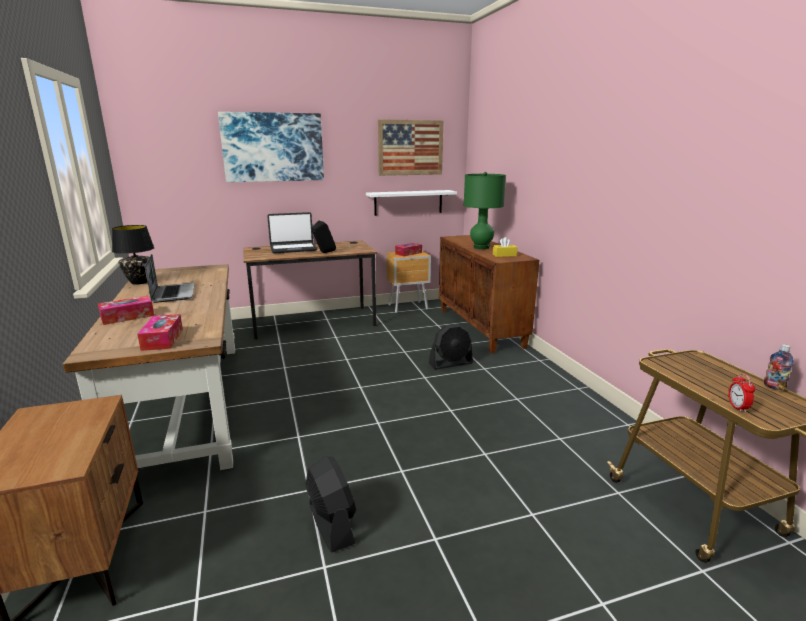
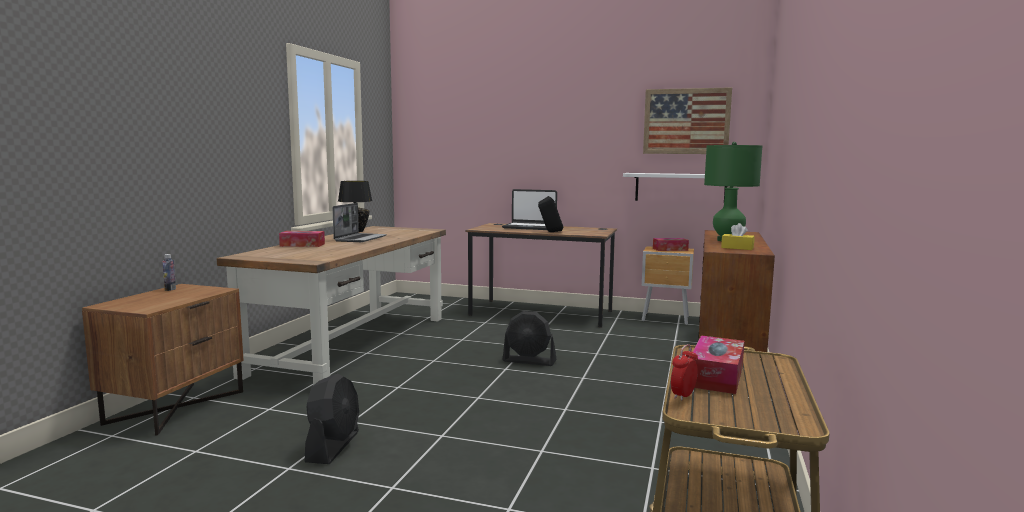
camera: 35 degrees right, 10 degrees down
(162, 339) = (292, 257): tissue box -> tissue box (716, 376)
(273, 147) = (529, 121): picture -> none
(450, 363) = (632, 374): black fan -> black fan (529, 361)
(774, 387) = (800, 398): bottle -> bottle (170, 289)

